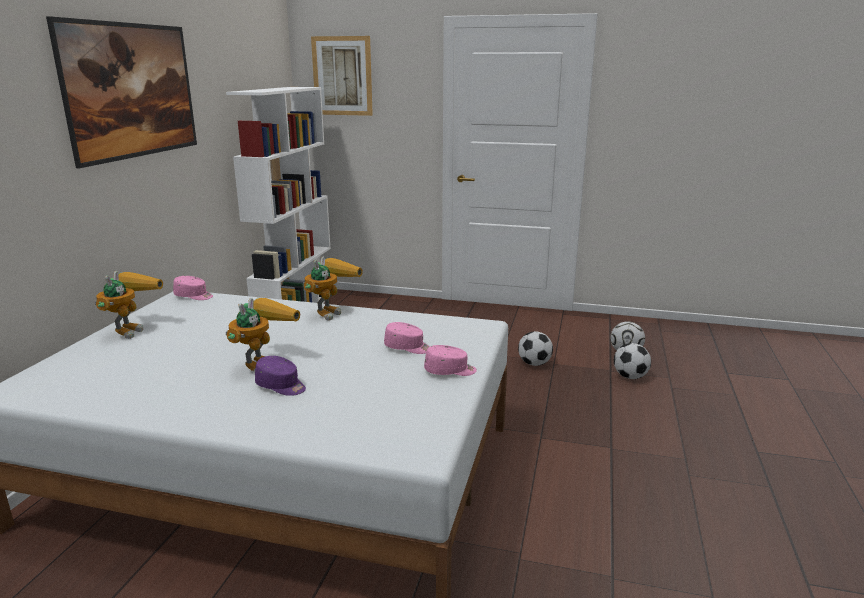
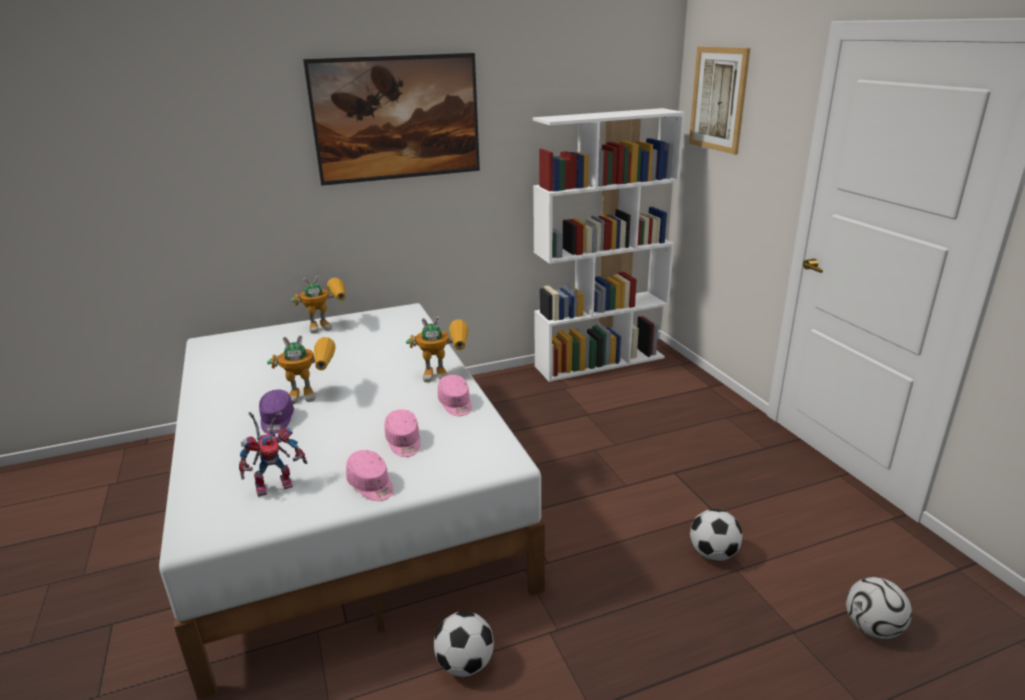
camera: 55 degrees right, 5 degrees up
(194, 296) = (410, 314): pink cap -> pink cap (455, 404)
(392, 405) = (277, 483): none -> toy robot
(630, 377) = (803, 660): football -> football (465, 664)

